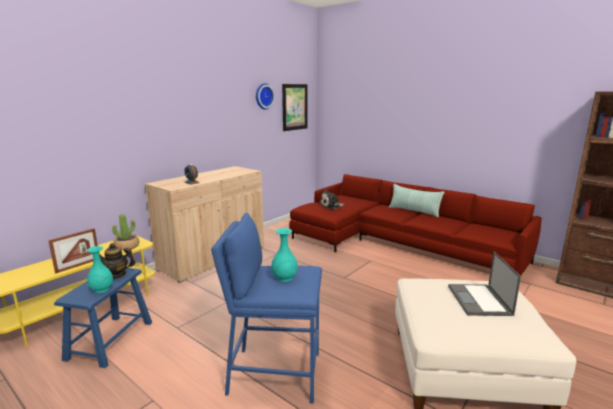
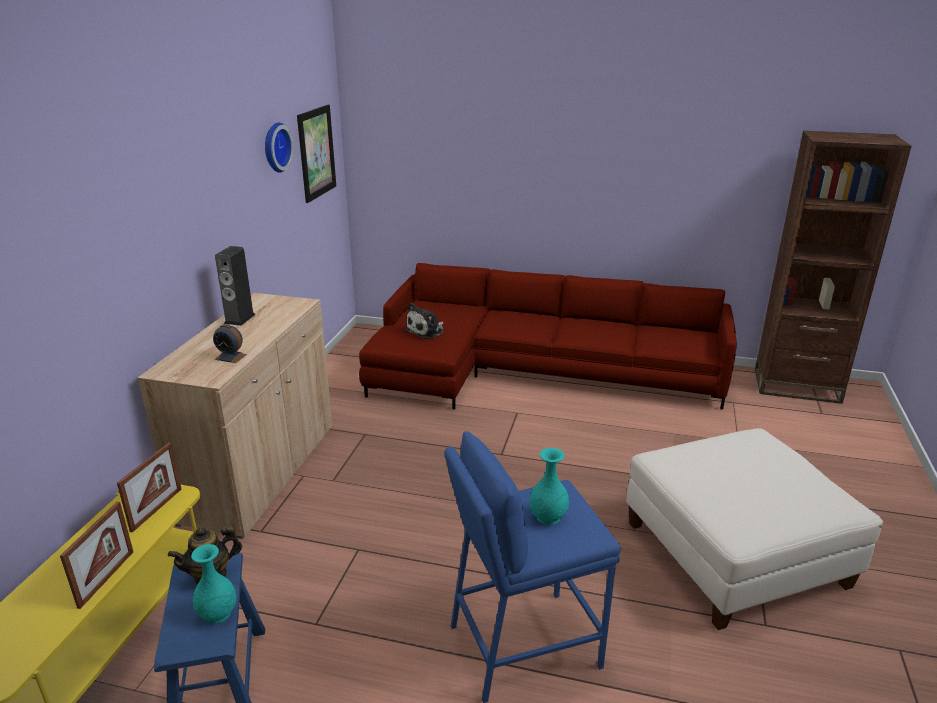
camera: 25 degrees left, 10 degrees up
(127, 246) = (156, 509): potted plant -> picture frame
(215, 172) = (239, 319): none -> speaker
(414, 211) = (553, 317): pillow -> none
(479, 300) = (754, 469): laptop -> none

